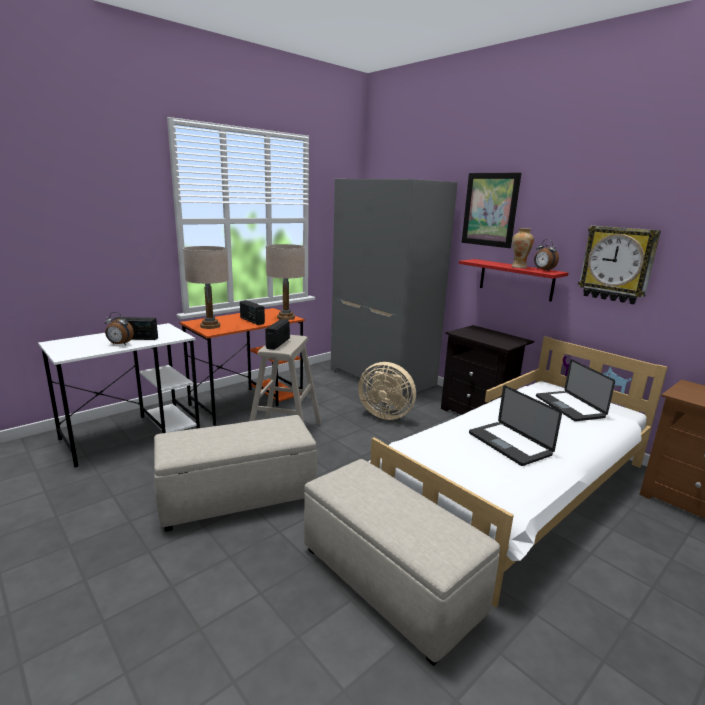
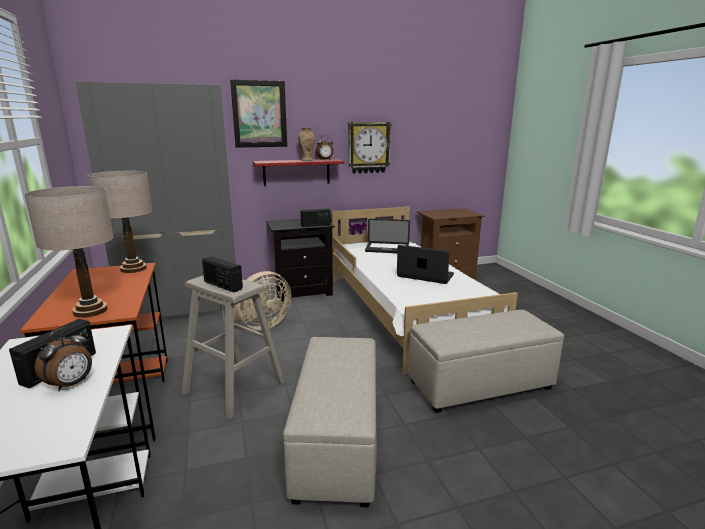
camera: 65 degrees left, 0 degrees up
(252, 321) = (112, 286): radio -> radio (315, 225)
(509, 444) = (425, 276): laptop -> laptop turned 150 degrees counterclockwise

